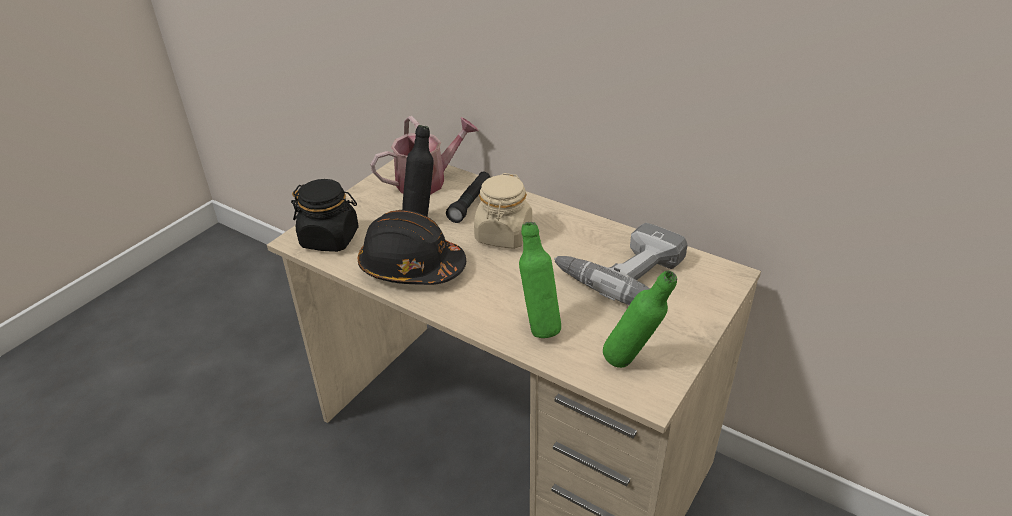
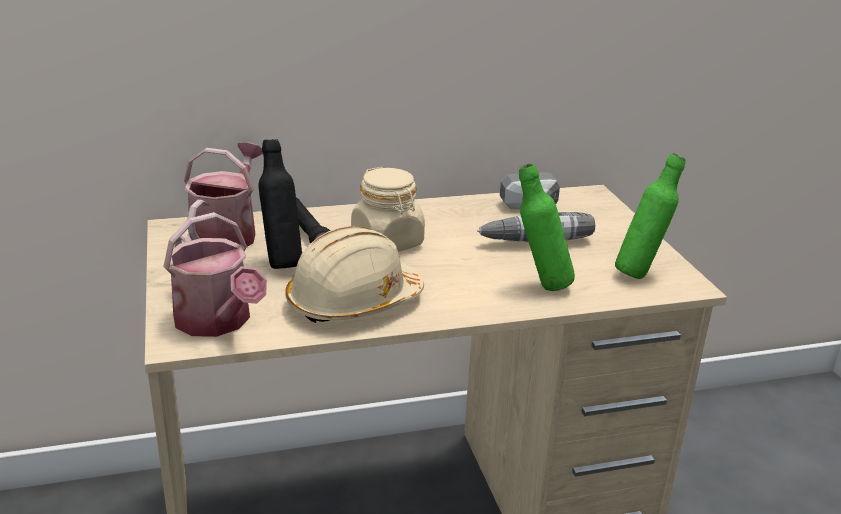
camera: 50 degrees left, 10 degrees down
(330, 238) = (217, 322): black jar -> watering can
(411, 267) = (353, 302): black hard hat -> beige hard hat

